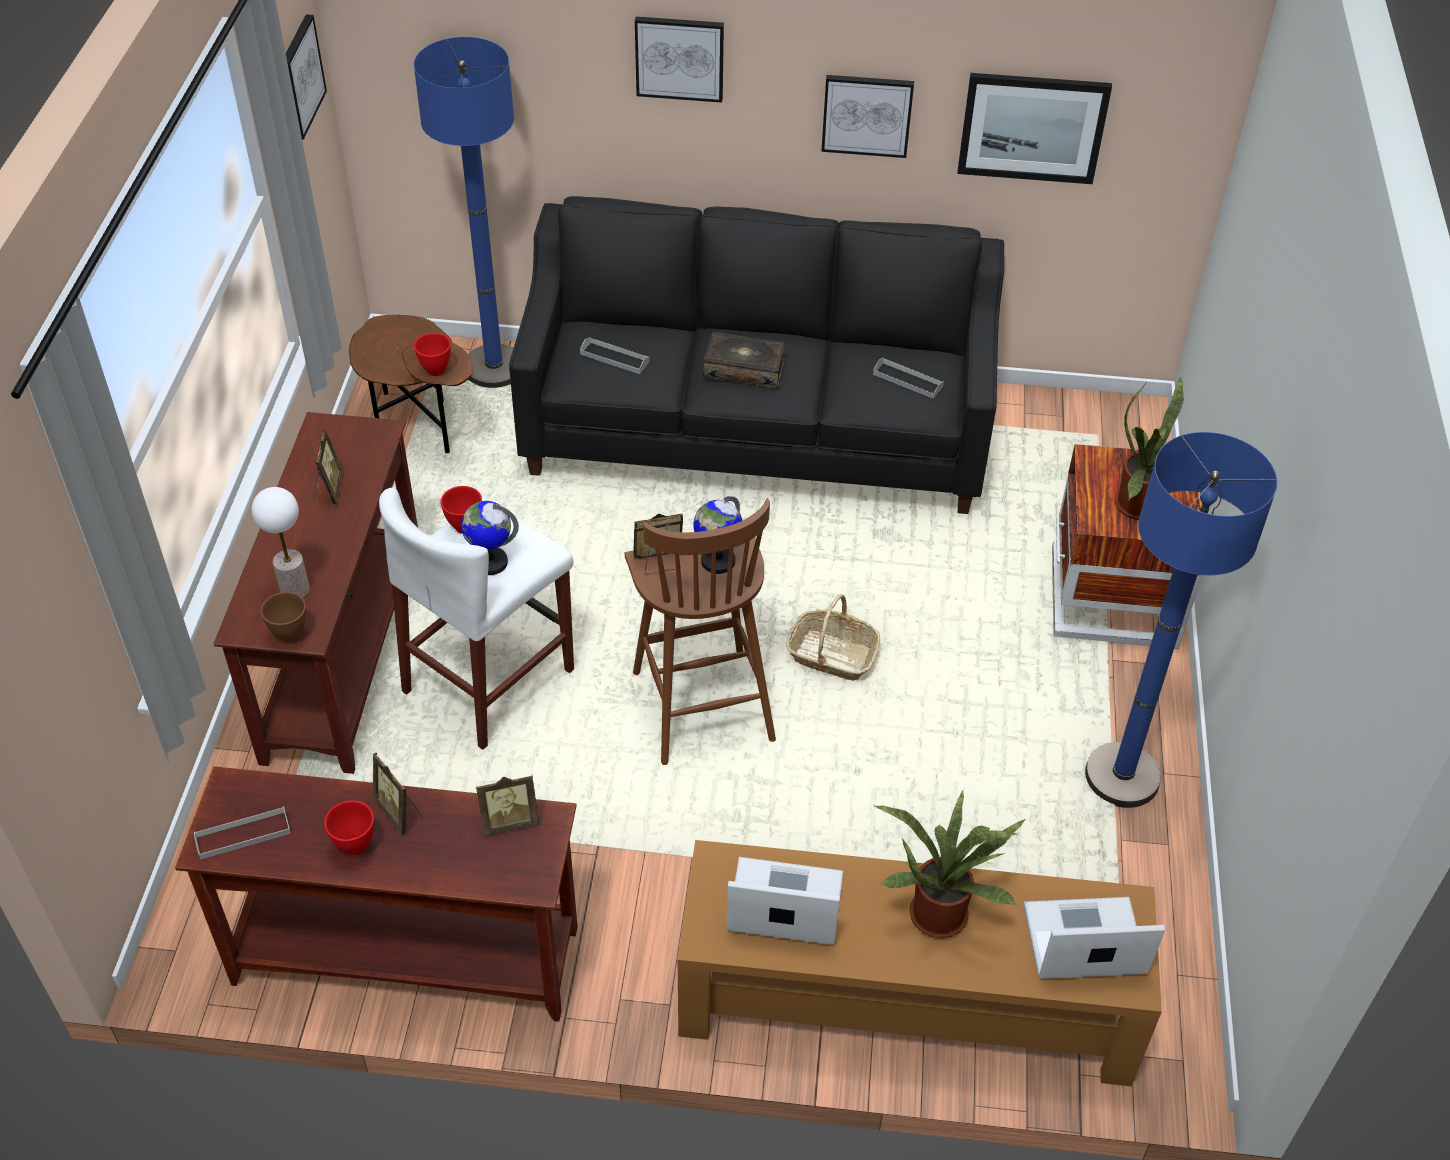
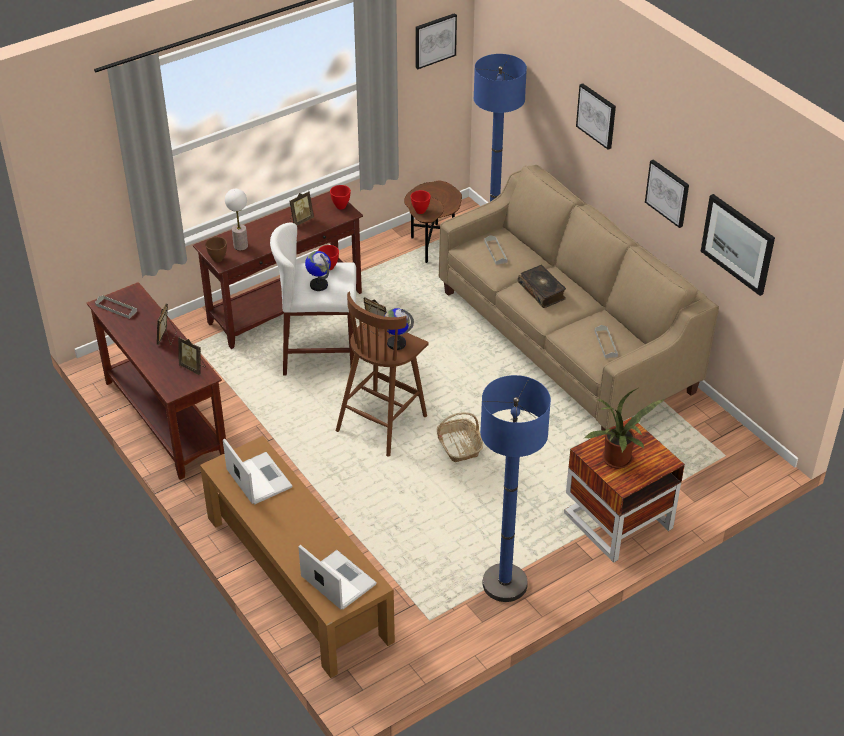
camera: 50 degrees right, 5 degrees down
(355, 845) = (141, 337): red bowl -> red bowl (341, 206)
(758, 431) = (566, 342): black sofa -> beige sofa
(940, 910) = (305, 527): potted plant -> none

